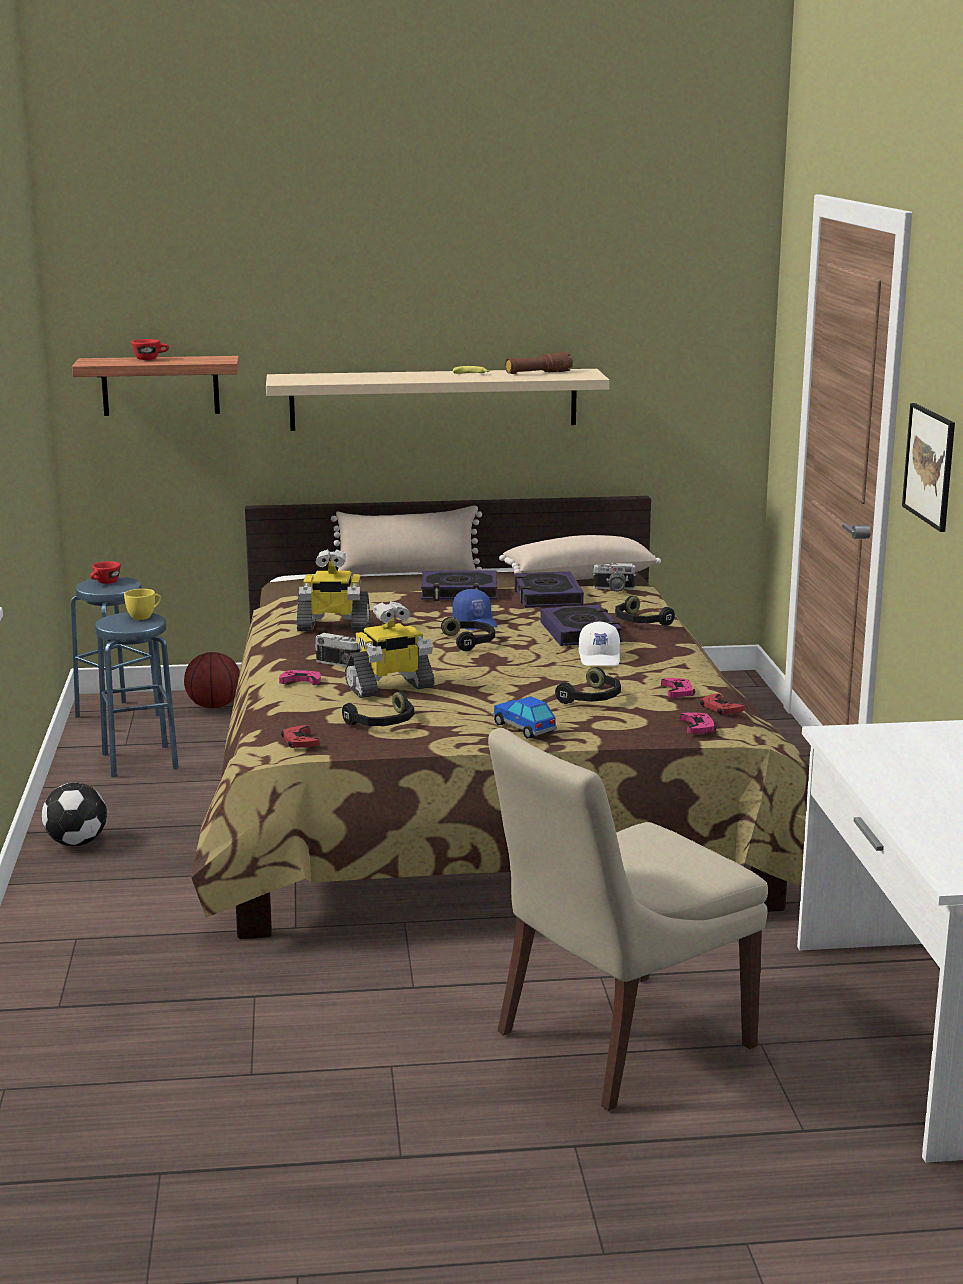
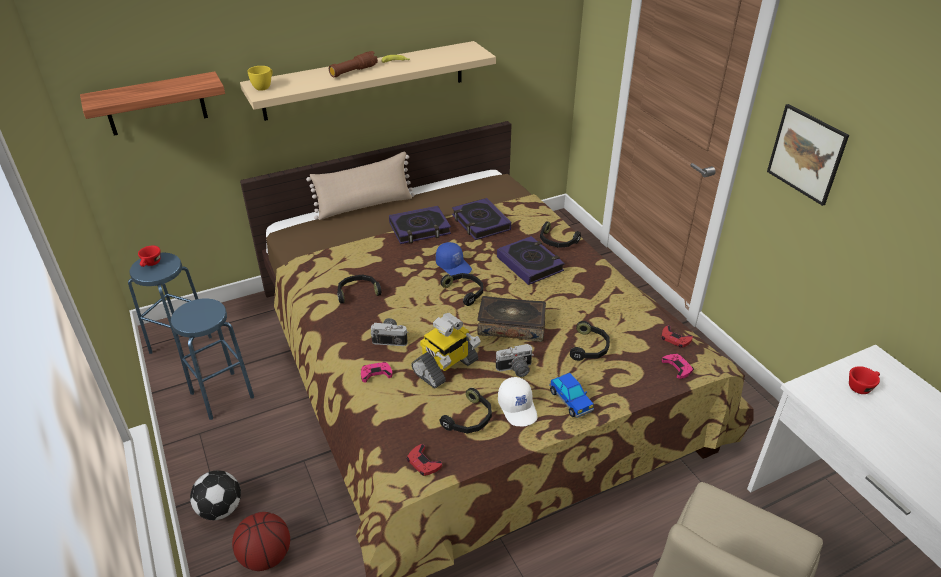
camera: 20 degrees left, 20 degrees up
(144, 616) = (206, 305): yellow cup -> yellow cup (264, 87)
(151, 359) = (145, 87): red cup -> red cup (861, 386)
(213, 706) = (245, 317): basketball -> basketball (265, 556)
(333, 627) = (358, 292): toy robot -> black headphones
(505, 671) = (511, 325): none -> book
(524, 728) = (570, 401): toy car -> toy car turned 150 degrees counterclockwise
(538, 373) = (441, 54): brown flashlight -> brown flashlight (353, 71)
(578, 577) = (480, 190): beige pillow -> none
(600, 658) = (562, 294): white cap -> white cap (518, 408)
(613, 589) = (516, 205): camera -> camera (515, 370)
(678, 691) = (636, 324): pink game controller -> none

